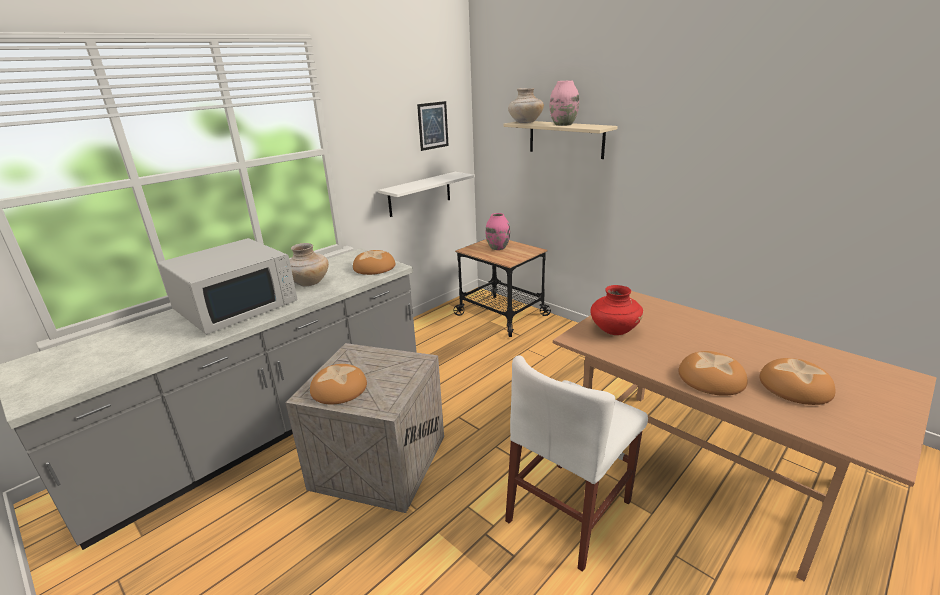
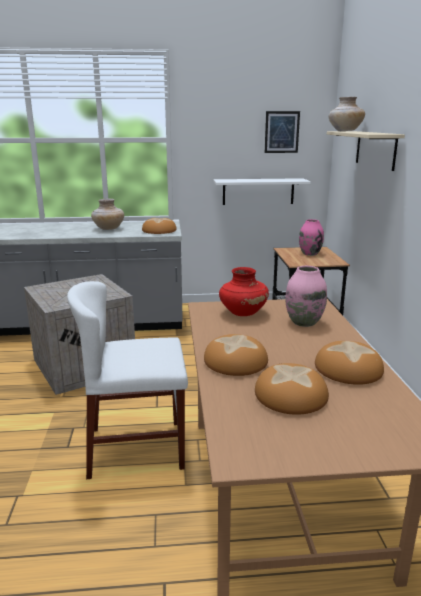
camera: 40 degrees right, 5 degrees down
(237, 306) = (55, 229): white microwave -> none
(338, 389) = (54, 290): bread -> bread (347, 369)
(563, 124) = (363, 132): pink vase -> pink vase (303, 322)

